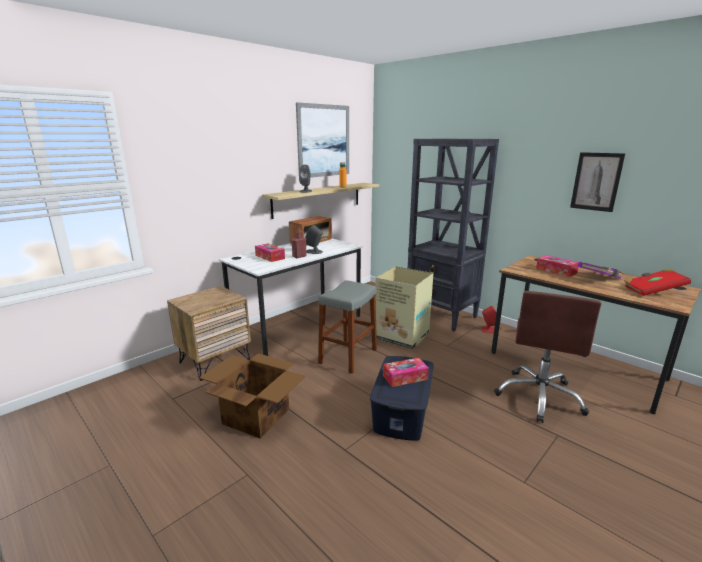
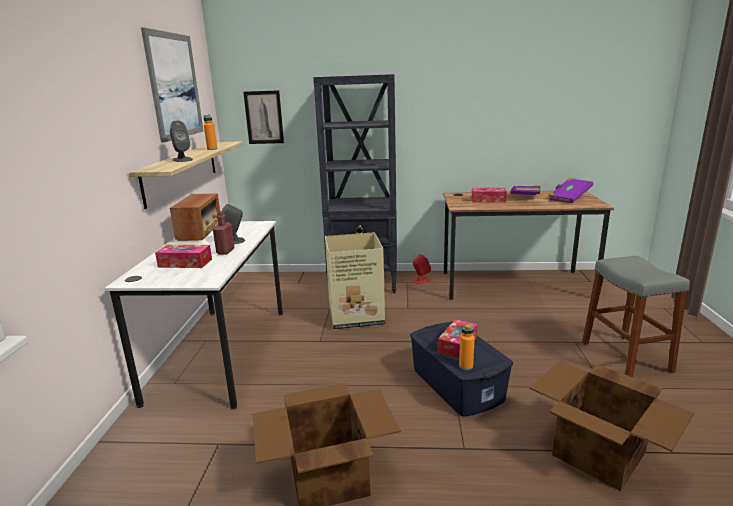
camera: 40 degrees left, 0 degrees up
(215, 361) = (166, 449): brown nightstand -> none
(348, 356) = (332, 359): grey stool -> grey stool (626, 357)
(386, 393) = (466, 366): none -> orange bottle
(432, 518) = (600, 454): none -> cardboard box
(539, 397) = (528, 319): brown office chair -> none
(596, 181) = (494, 111): picture -> picture (264, 117)
(652, 291) = (569, 198): red book -> purple book

